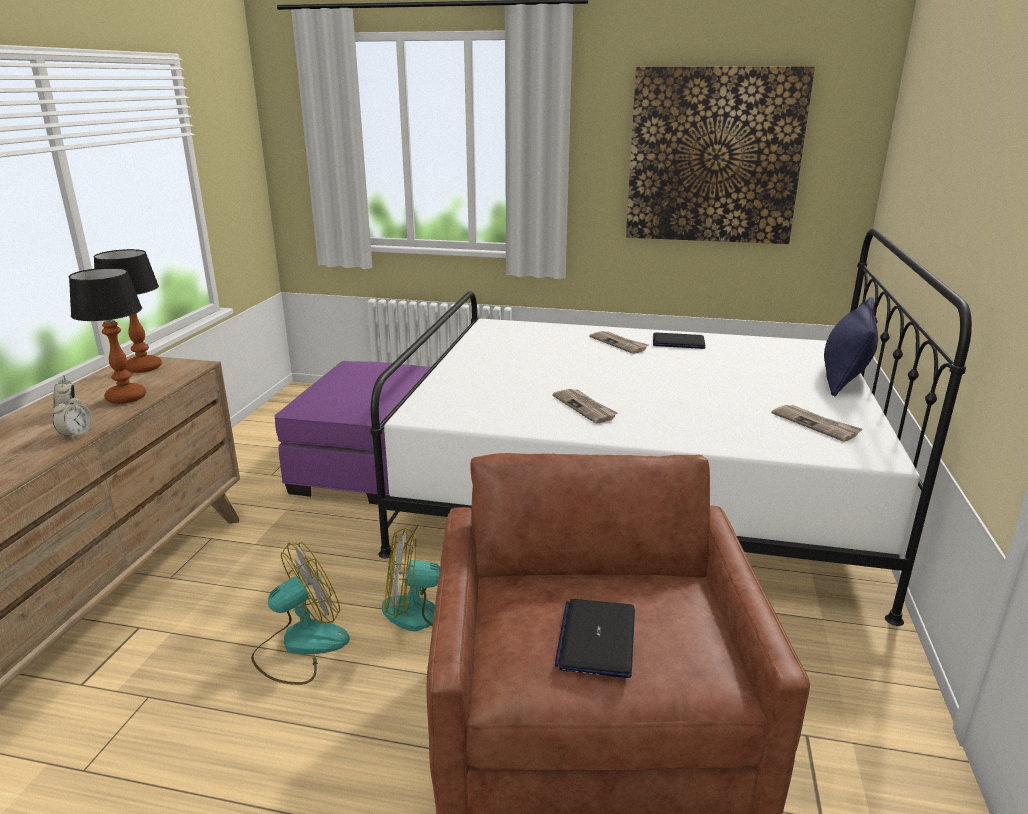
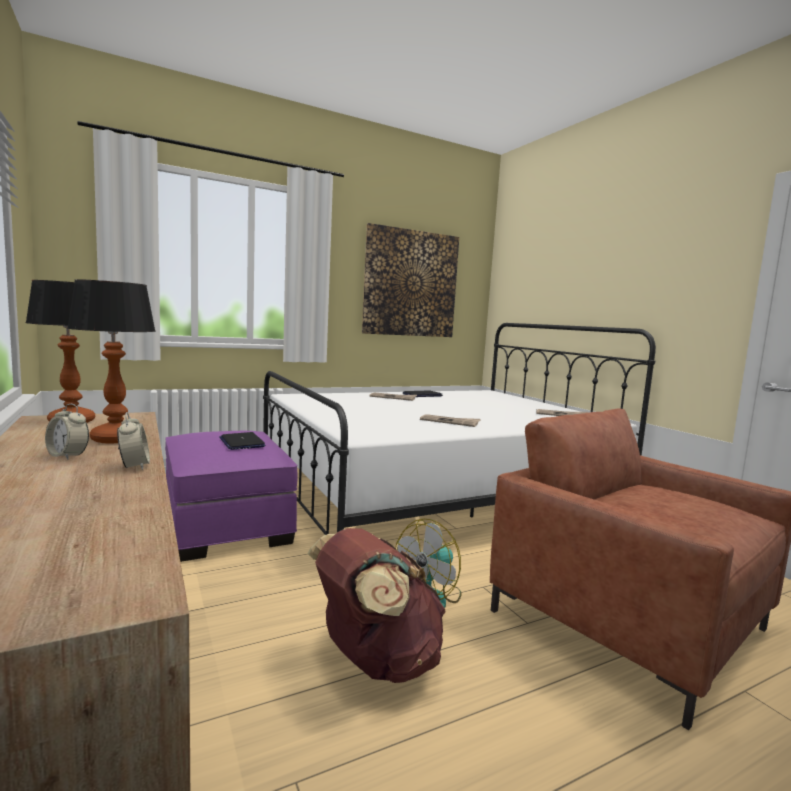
camera: 40 degrees left, 15 degrees down
(300, 646) = (375, 661): fan -> brown backpack
(597, 638) = (688, 513): laptop -> laptop (241, 442)
(845, 375) = (524, 399): blue pillow -> none

